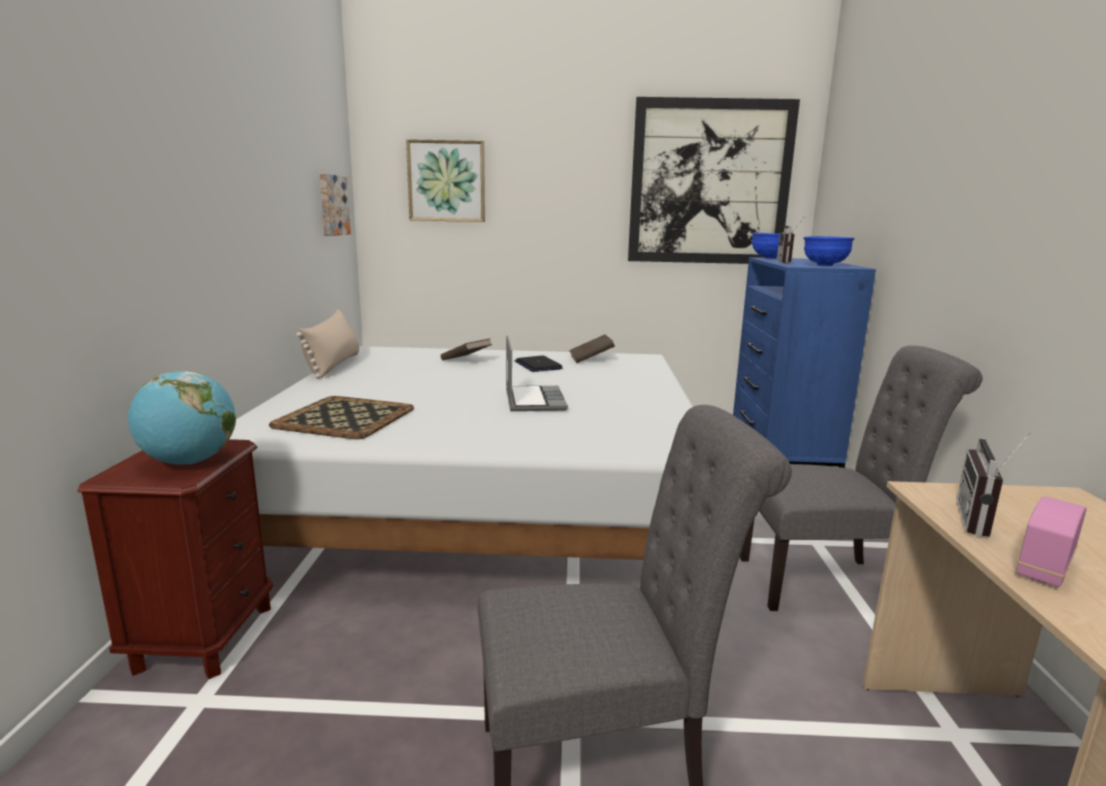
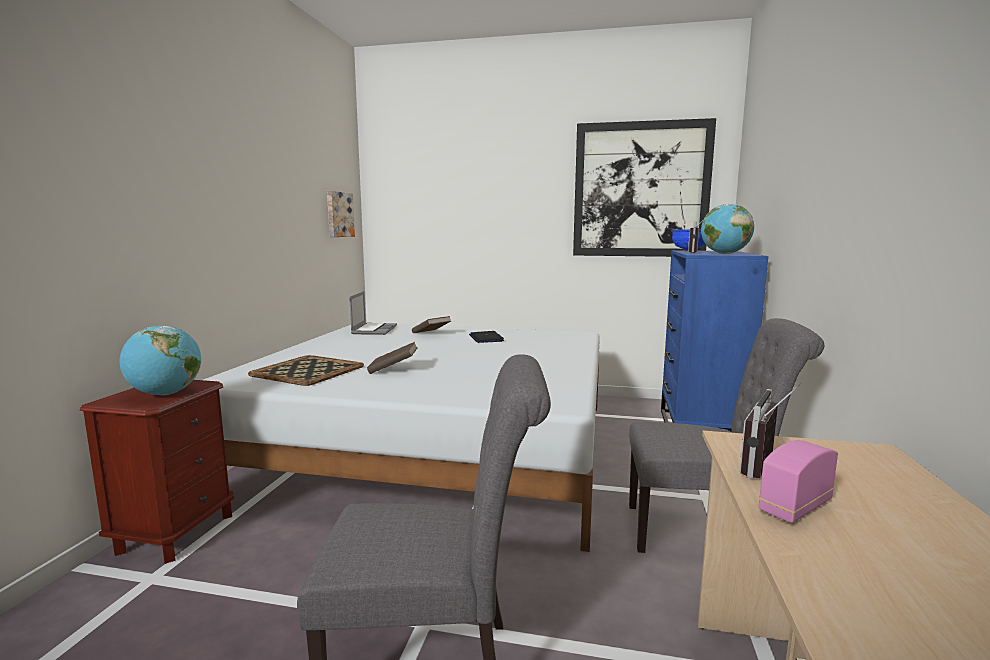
camera: 10 degrees right, 5 degrees down
(334, 365) = (328, 335): beige pillow -> none
(446, 181) = (429, 195): picture -> none
(533, 400) = (462, 363): laptop -> laptop (374, 330)
(591, 359) = (533, 335): brown book -> brown book (393, 369)
(824, 265) = (724, 254): blue bowl -> globe

